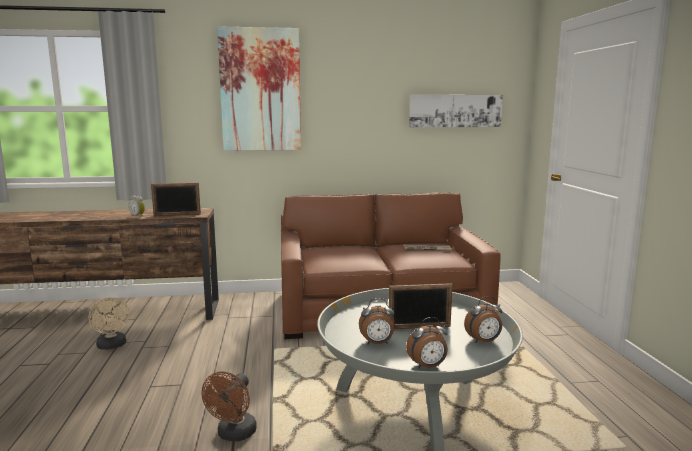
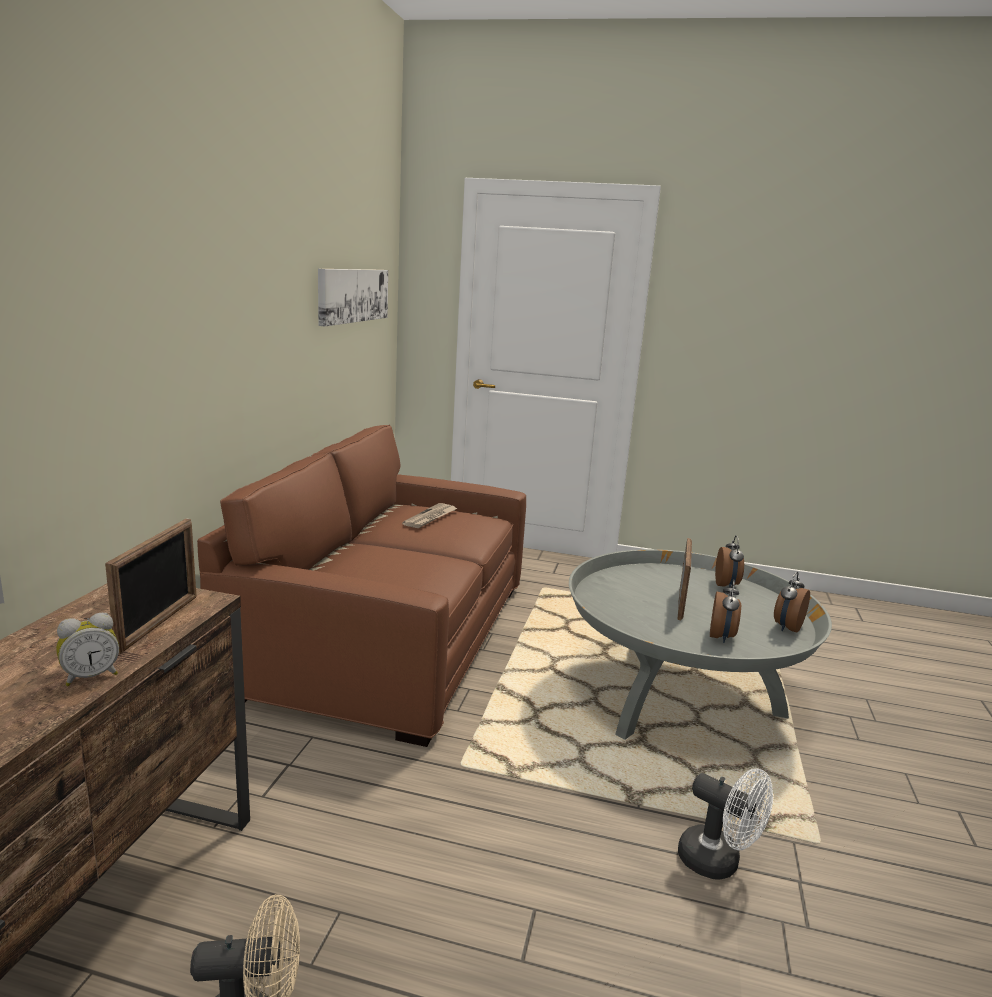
camera: 70 degrees left, 5 degrees up
(234, 435) = (718, 863): brown fan -> white fan
(260, 90) = (138, 255): picture -> none
(427, 366) = (786, 627): alarm clock -> alarm clock turned 150 degrees counterclockwise

